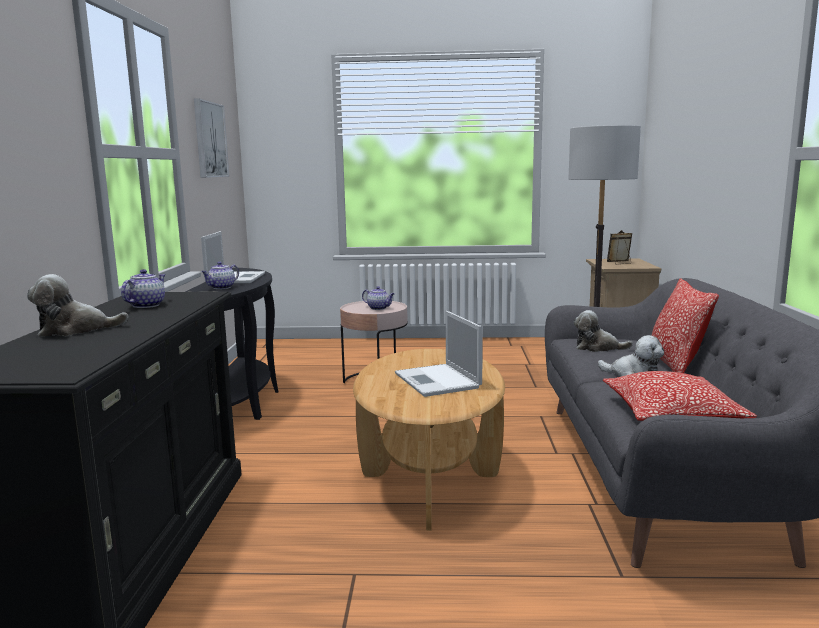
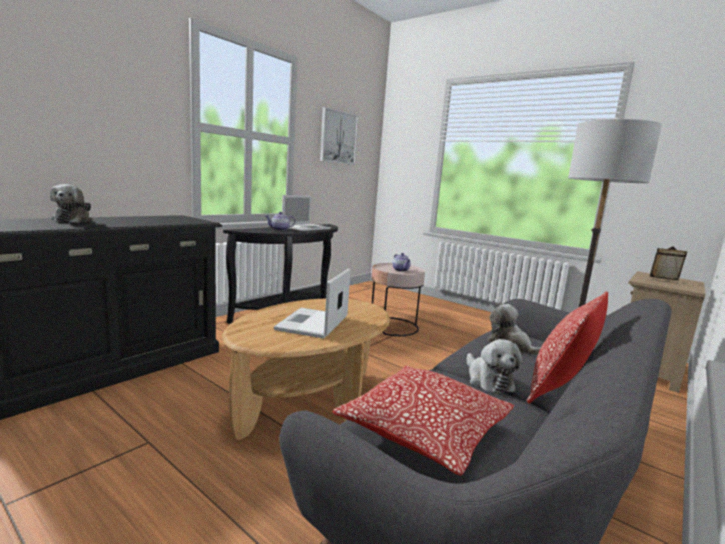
camera: 35 degrees right, 0 degrees up
(75, 330) = (73, 220): plush toy -> plush toy turned 120 degrees counterclockwise
(146, 305) = (154, 219): teapot -> none

